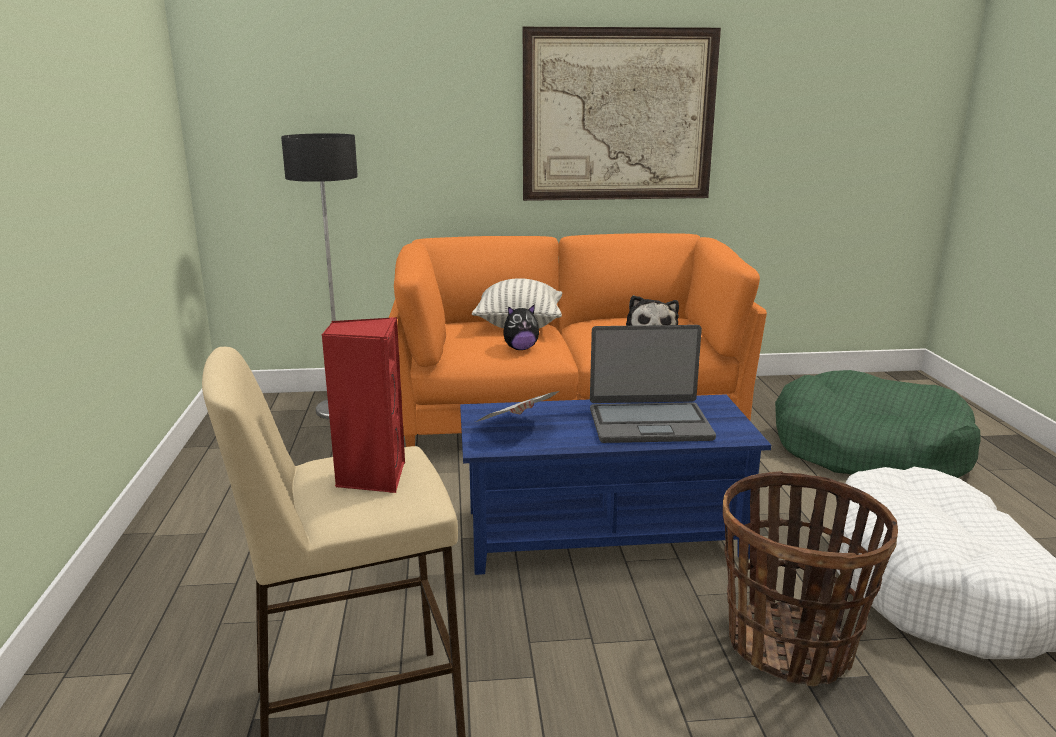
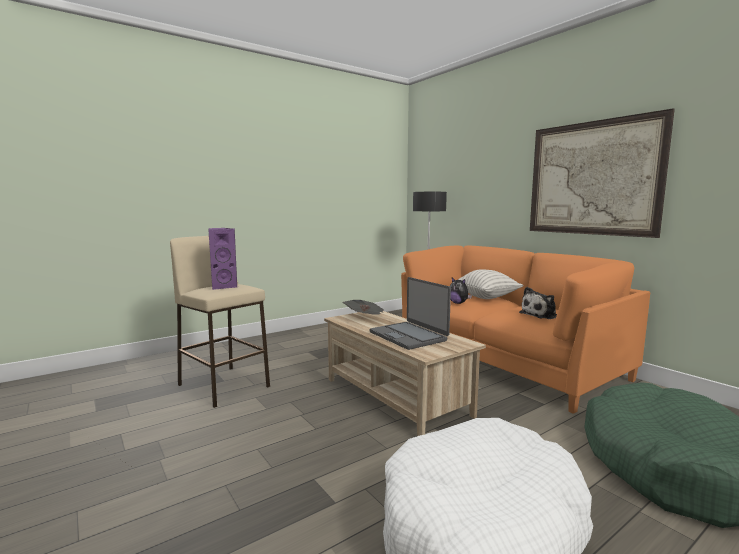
camera: 60 degrees right, 10 degrees down
(371, 477) = (223, 286): red speaker -> purple speaker
(603, 533) = (396, 397): blue coffee table -> beige coffee table
(790, 646) = (342, 469): basket -> none

